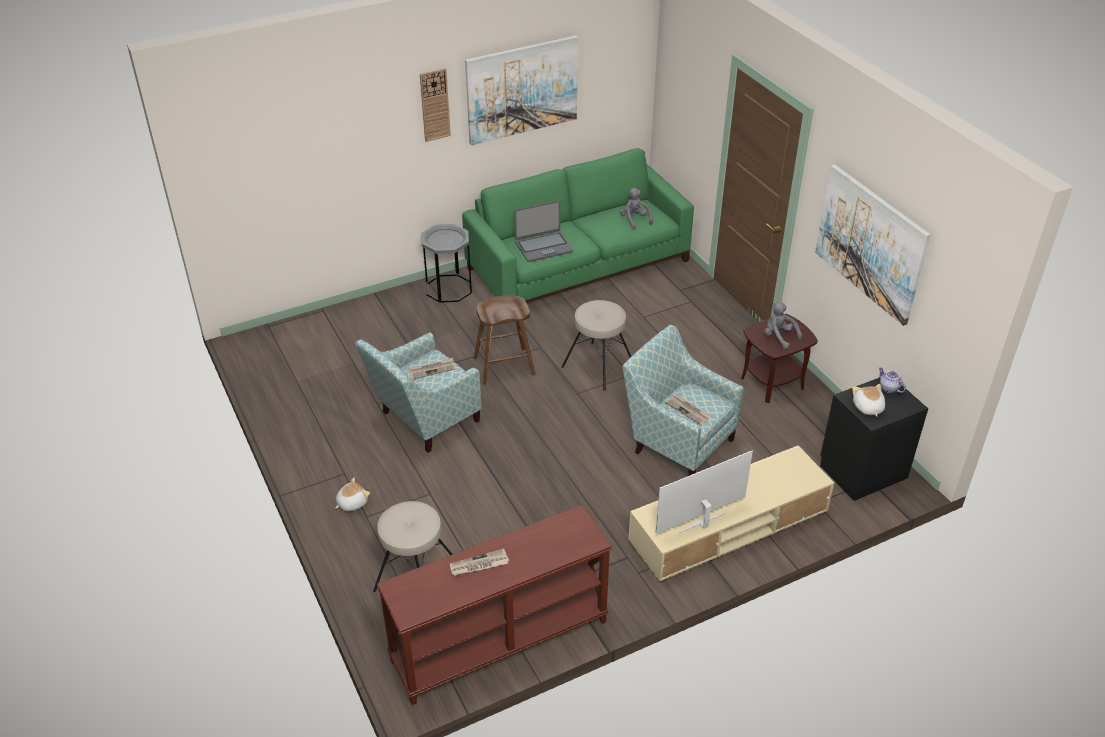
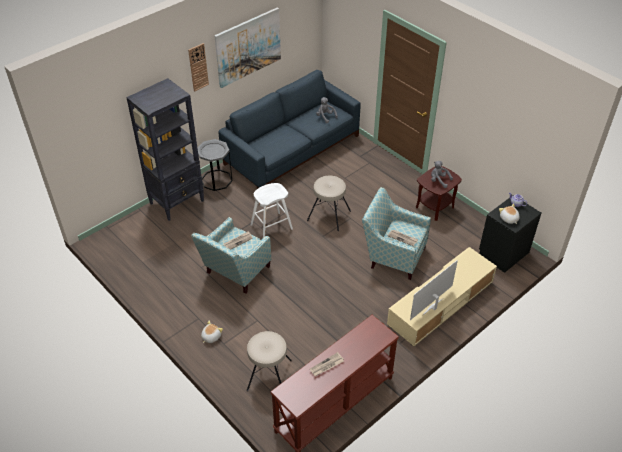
camera: 15 degrees left, 5 degrees up
(380, 308) = (177, 202): none -> black bookcase
(504, 366) = (271, 227): brown stool -> white stool
(543, 247) = (276, 145): laptop -> none
(579, 265) = (293, 150): green sofa -> blue sofa
(870, 243) = (493, 120): picture -> none

